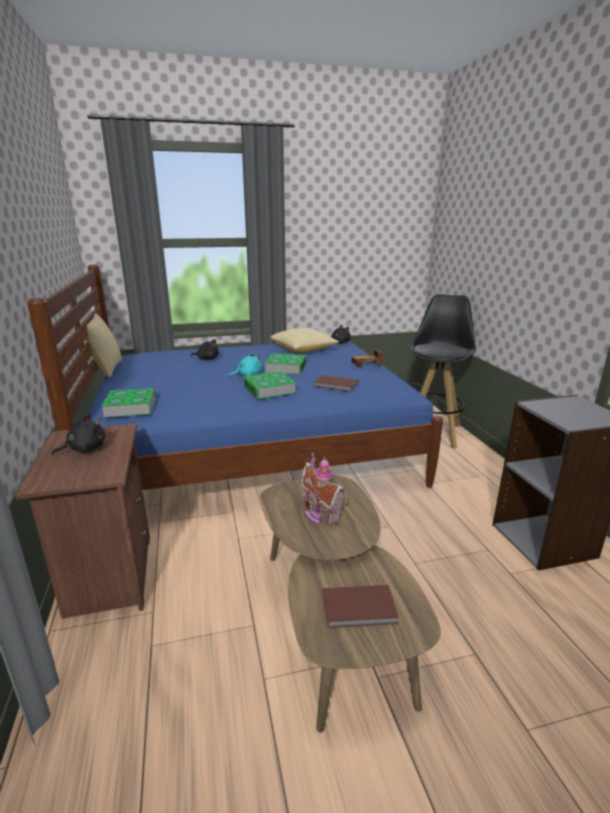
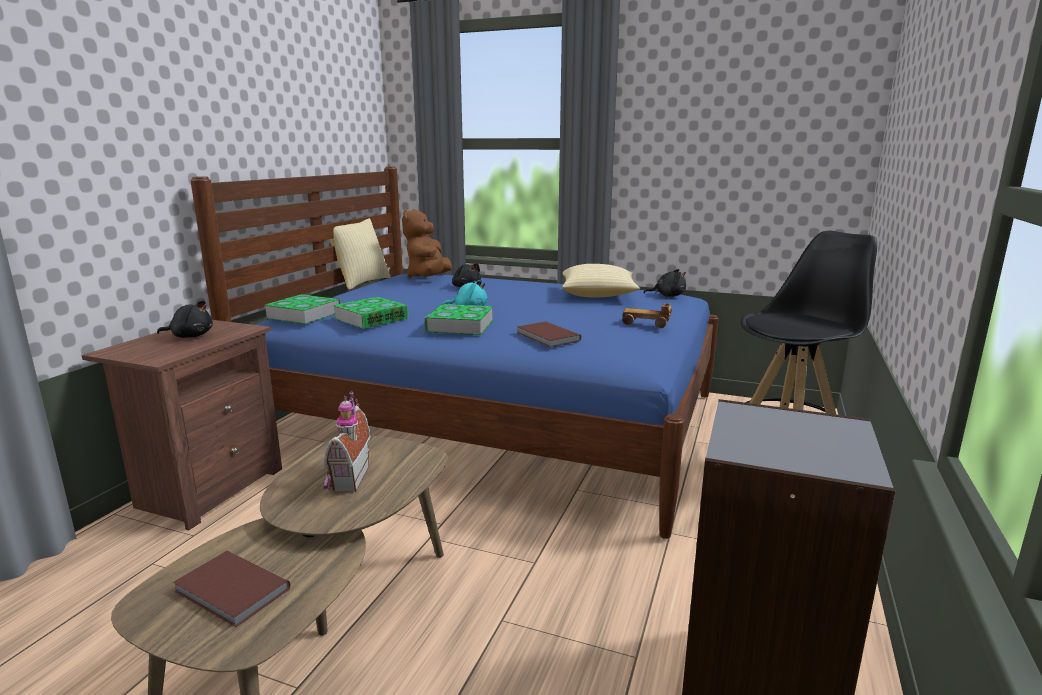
camera: 35 degrees right, 5 degrees down
(159, 356) = (429, 278): none -> brown plush toy
(286, 368) = (529, 309): book -> book (371, 318)

